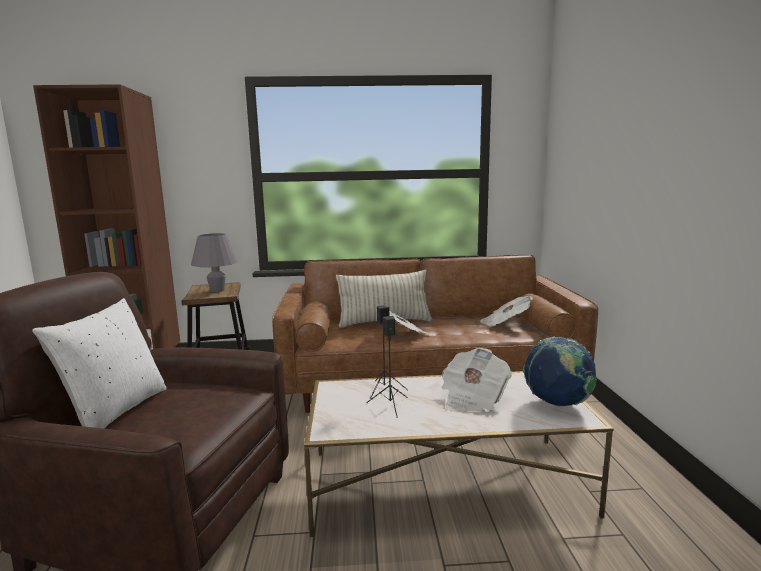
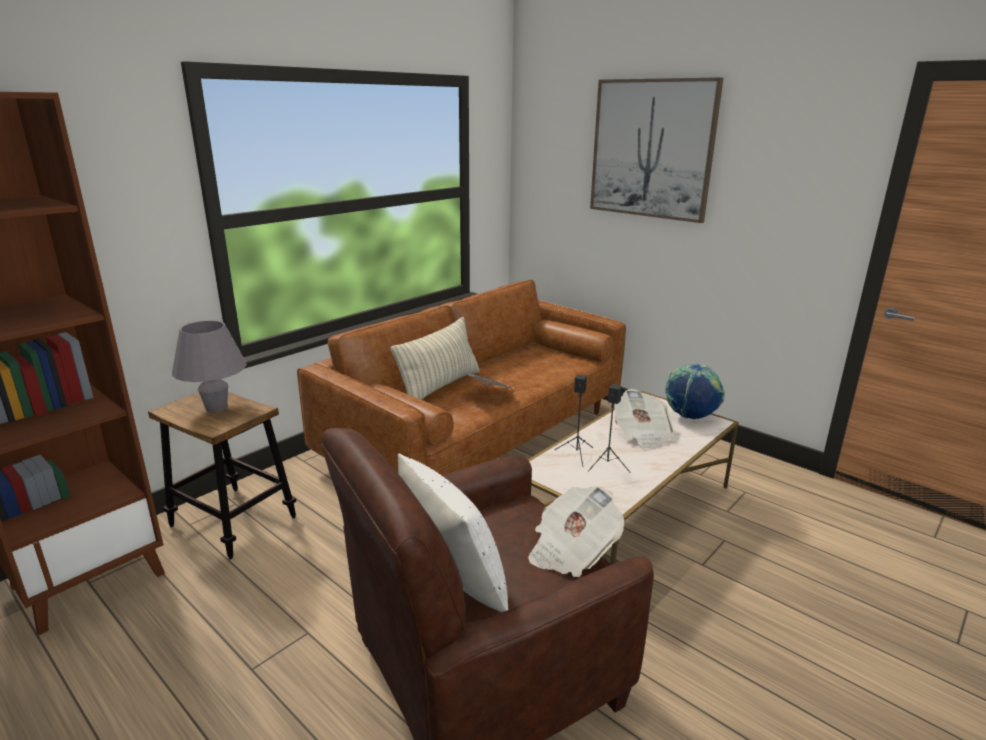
camera: 45 degrees left, 10 degrees up
(505, 324) = (543, 357): newspaper -> newspaper (571, 550)
(630, 110) = (651, 149): none -> picture

